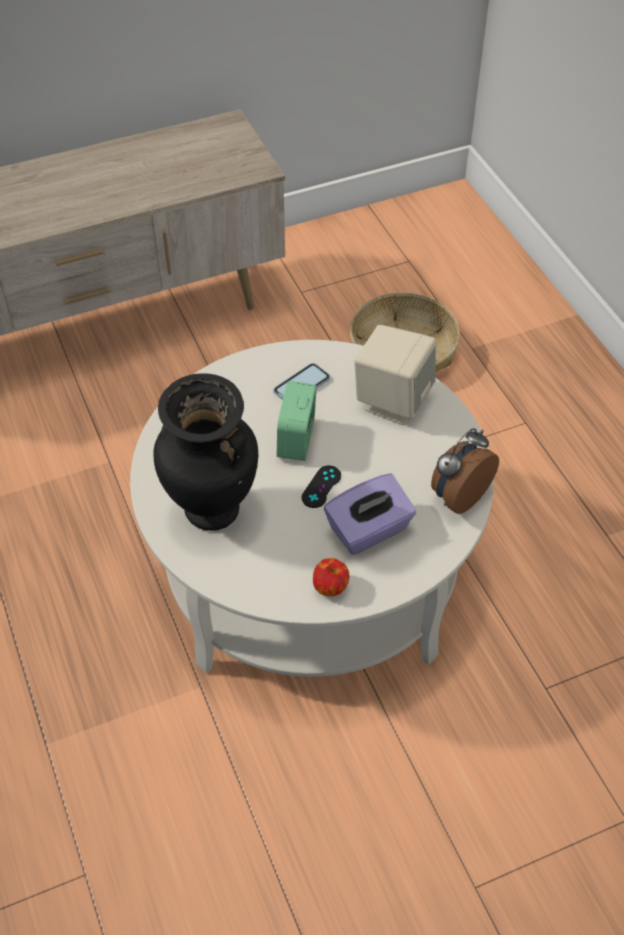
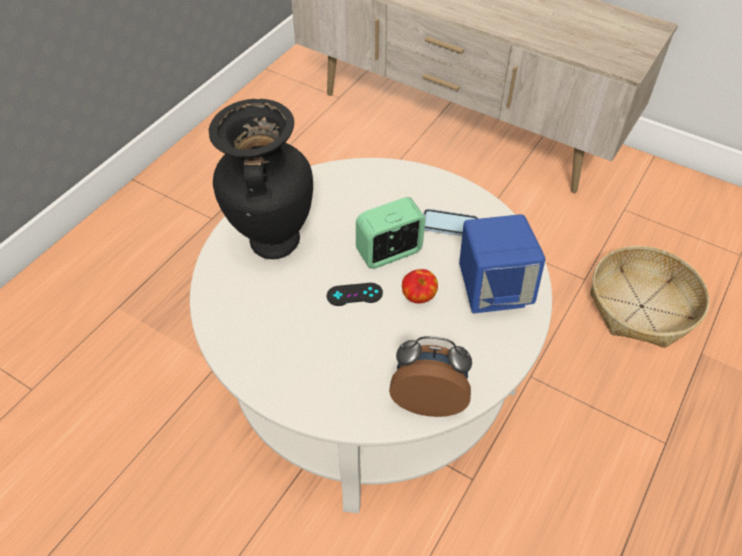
camera: 55 degrees right, 0 degrees up
(330, 587) = (254, 358): apple -> apple (419, 297)
(369, 530) = (334, 352): purple tissue box -> none
(392, 400) = (493, 291): beige speaker -> blue speaker

